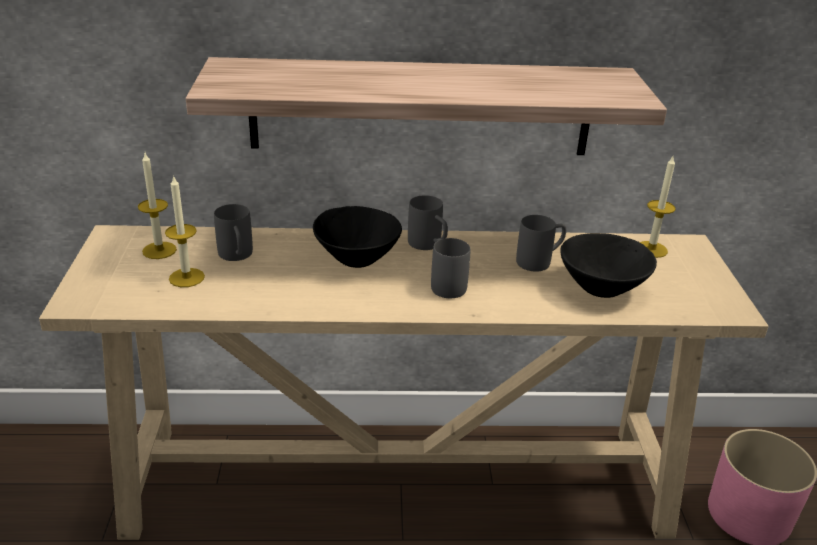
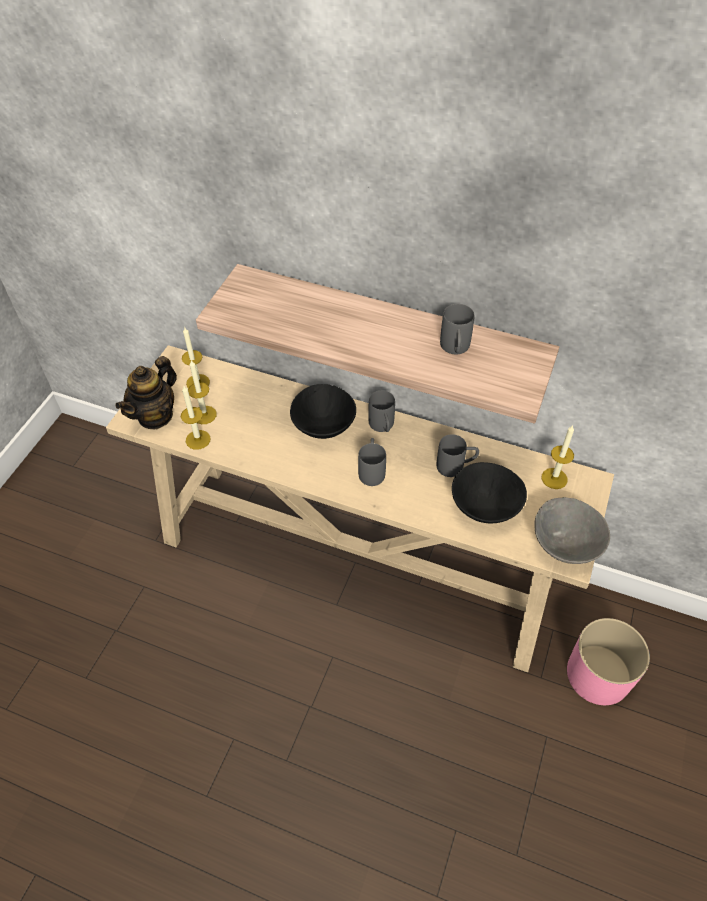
camera: 25 degrees right, 20 degrees up
(113, 291) = (155, 415): none -> teapot
(191, 302) = (198, 439): none -> candle
(237, 257) = (244, 403): grey mug -> grey mug (455, 349)
(713, 299) = (565, 544): none -> grey bowl

